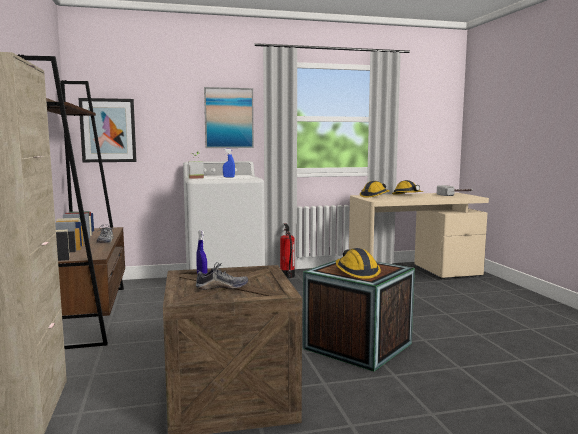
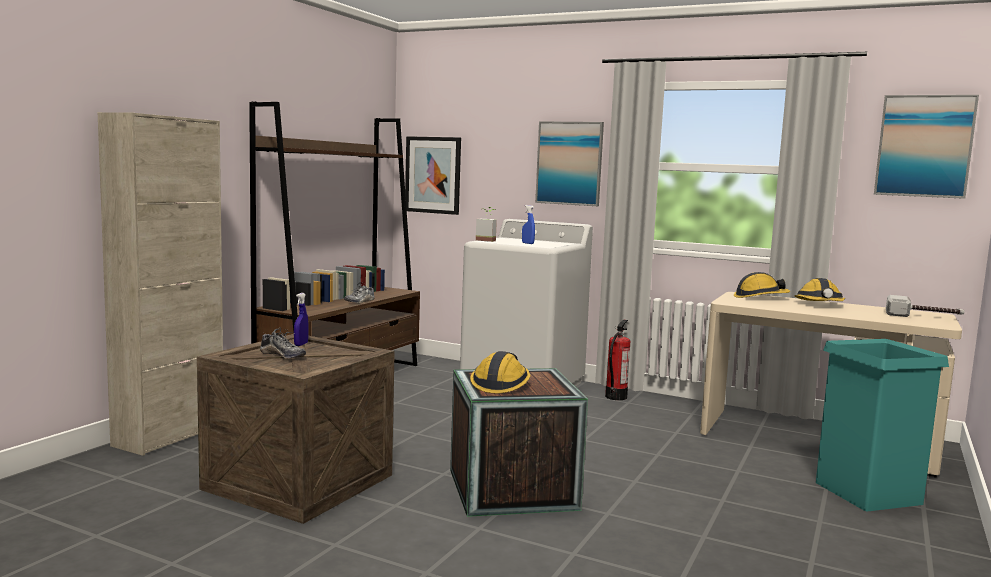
camera: 40 degrees right, 0 degrees up
(432, 104) = (924, 146): none -> picture
(478, 290) = (868, 493): none -> turquoise trash can

